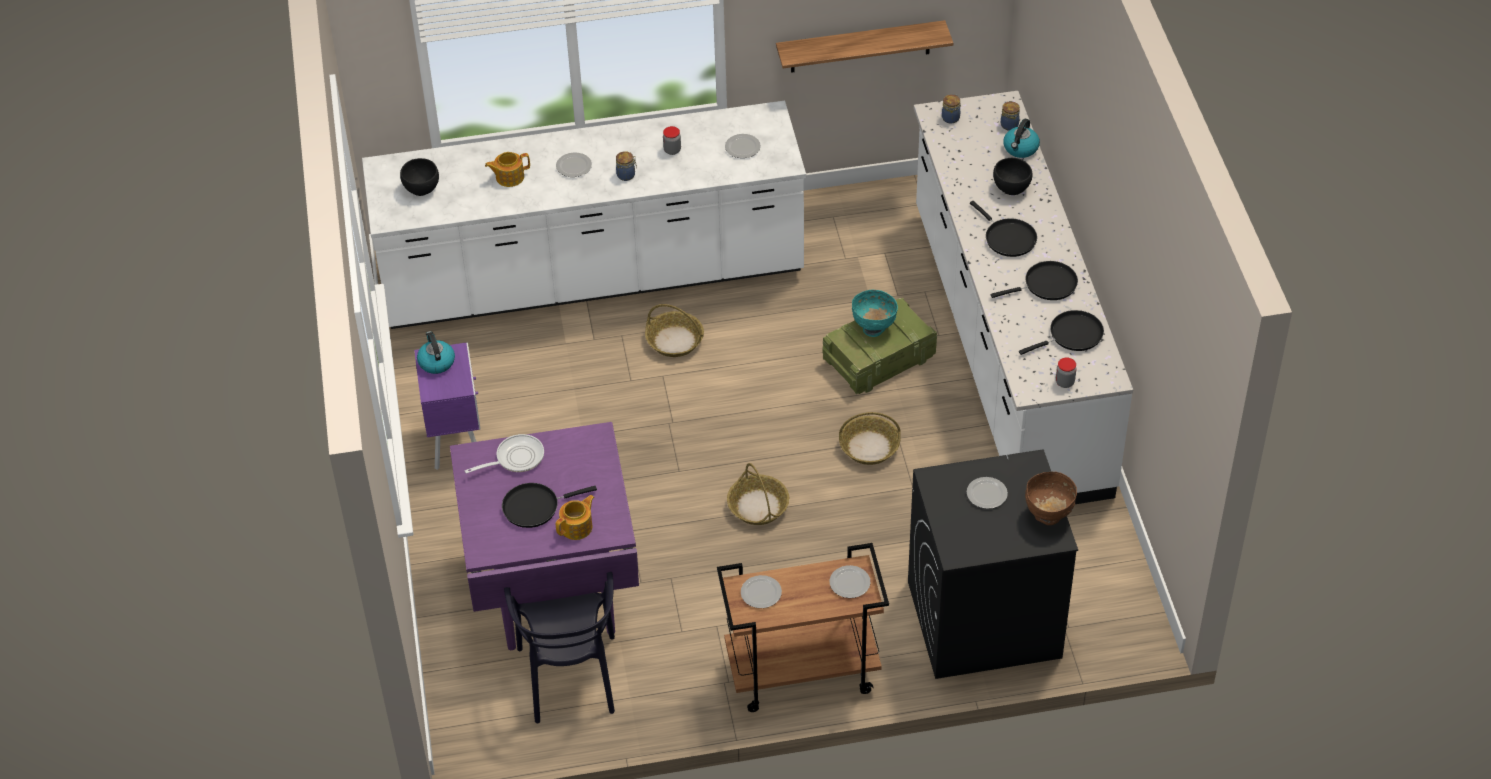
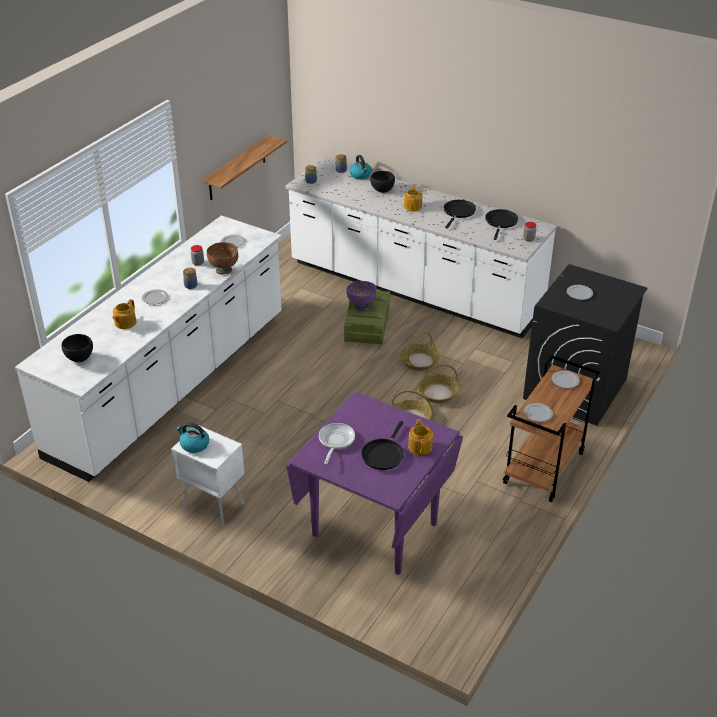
camera: 50 degrees left, 10 degrees down
(457, 441) = (213, 504): purple nightstand -> white nightstand
(570, 677) = (449, 560): black chair -> none
(675, 341) = (259, 382): basket -> basket (438, 393)
(874, 328) = (361, 306): turquoise bowl -> purple bowl
(1007, 238) = (413, 206): black frying pan -> teapot
(1048, 515) = (615, 284): brown bowl -> brown bowl (224, 270)

